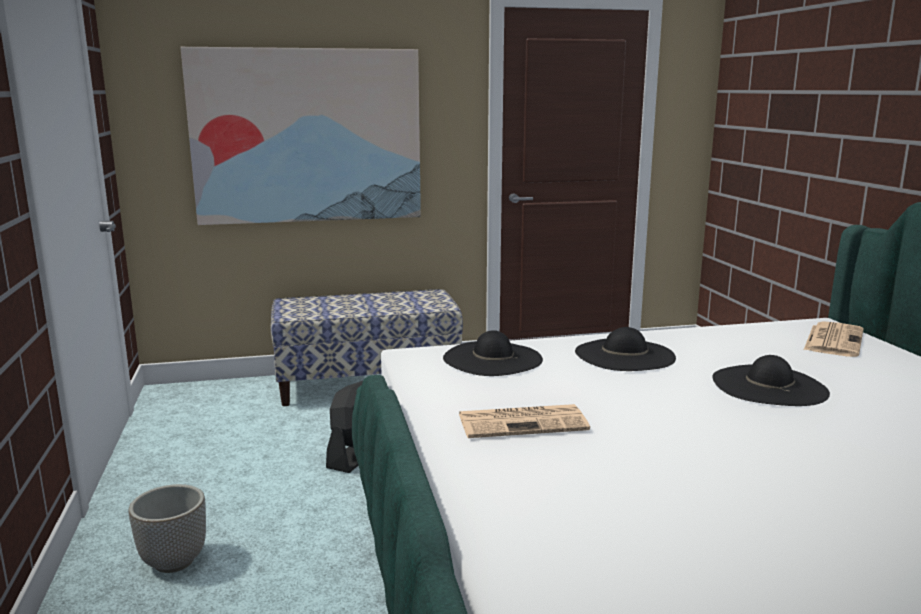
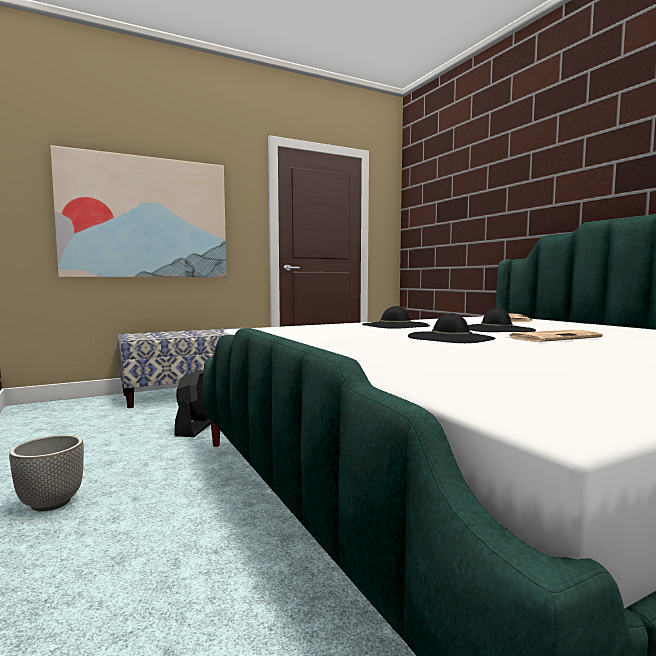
camera: 15 degrees left, 10 degrees down
(492, 358) = (308, 328): black hat -> black hat (450, 338)
(524, 422) = (356, 342): newspaper -> newspaper (554, 337)

